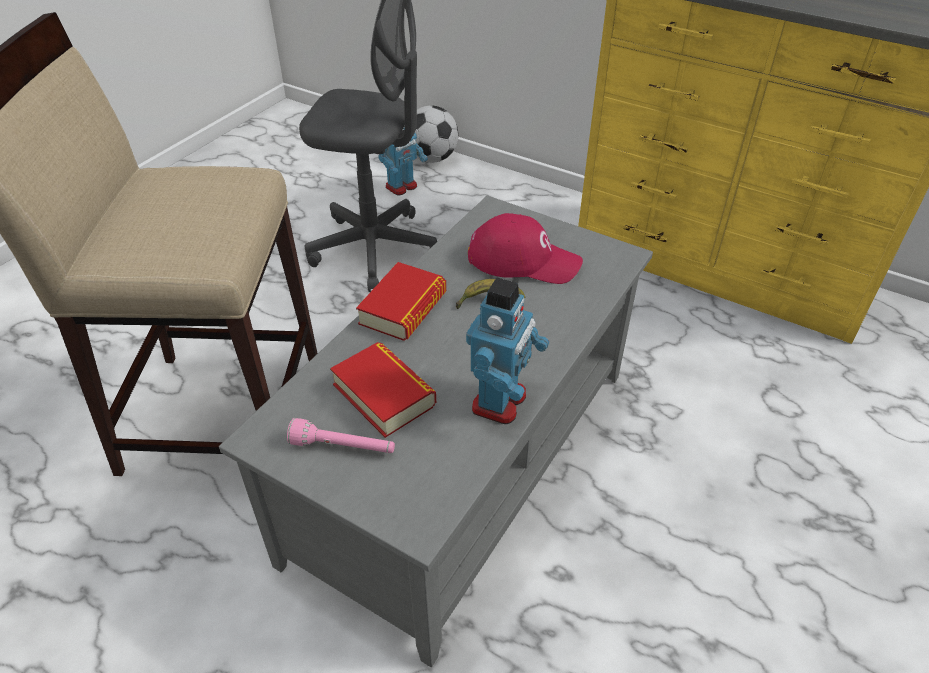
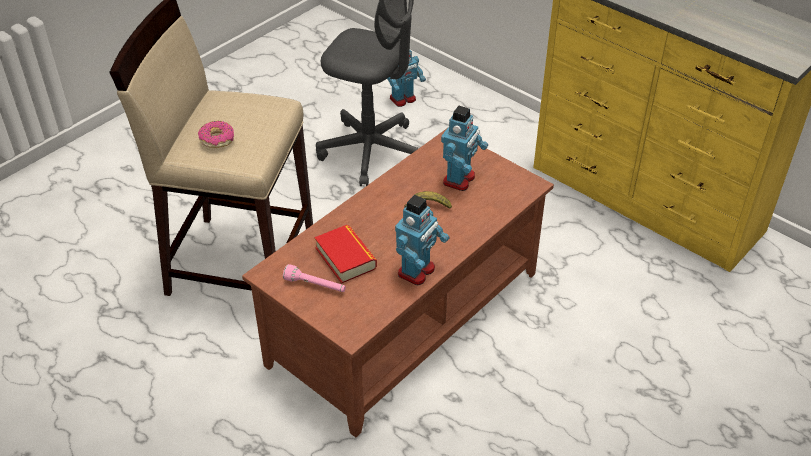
camera: 10 degrees right, 0 degrees up
(153, 232) = (217, 139): none -> donut
(403, 308) = (369, 204): book -> none
(431, 158) = (433, 76): football -> none
(462, 460) = (404, 316): grey coffee table -> brown coffee table
(523, 260) = (459, 180): red cap -> toy robot

